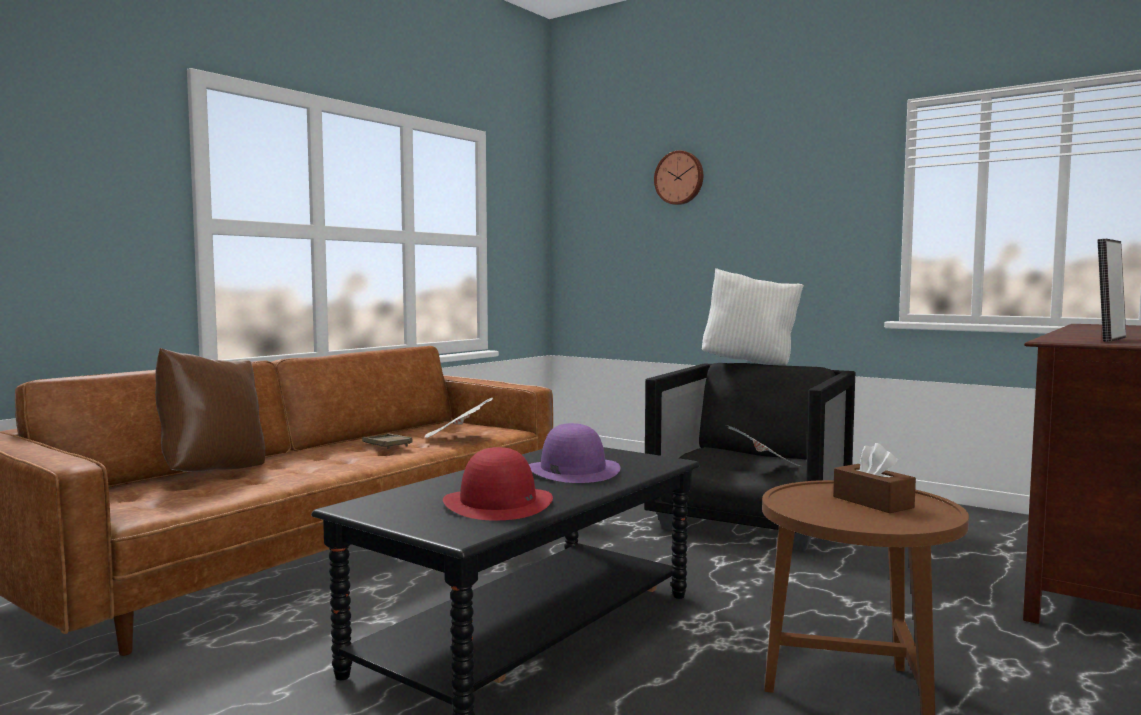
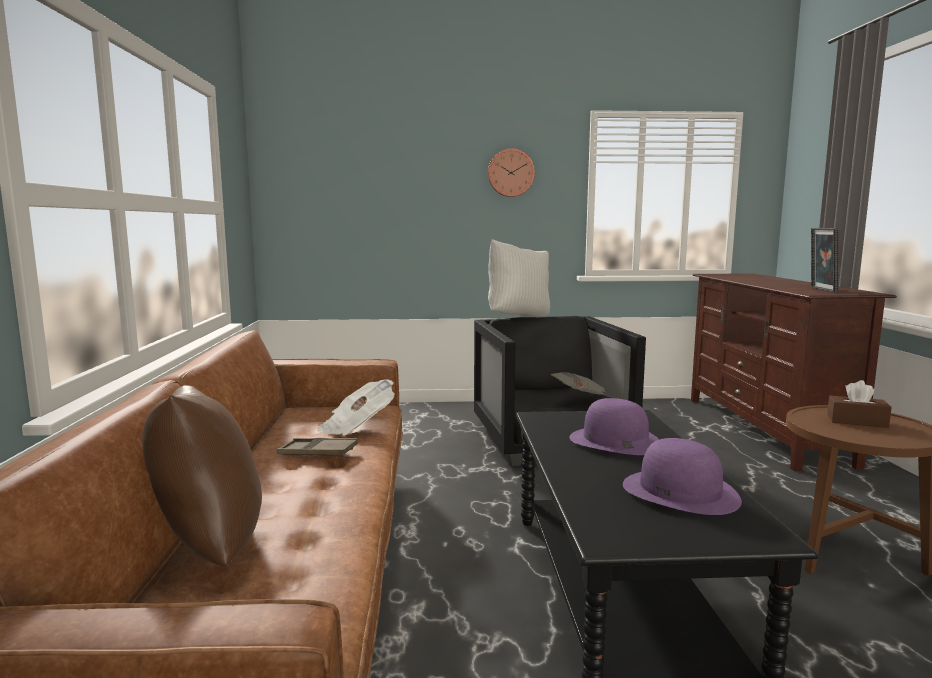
camera: 40 degrees left, 5 degrees up
(498, 503) = (680, 492): red hat -> purple hat
(679, 178) = (399, 154): wall clock -> wall clock (510, 173)

